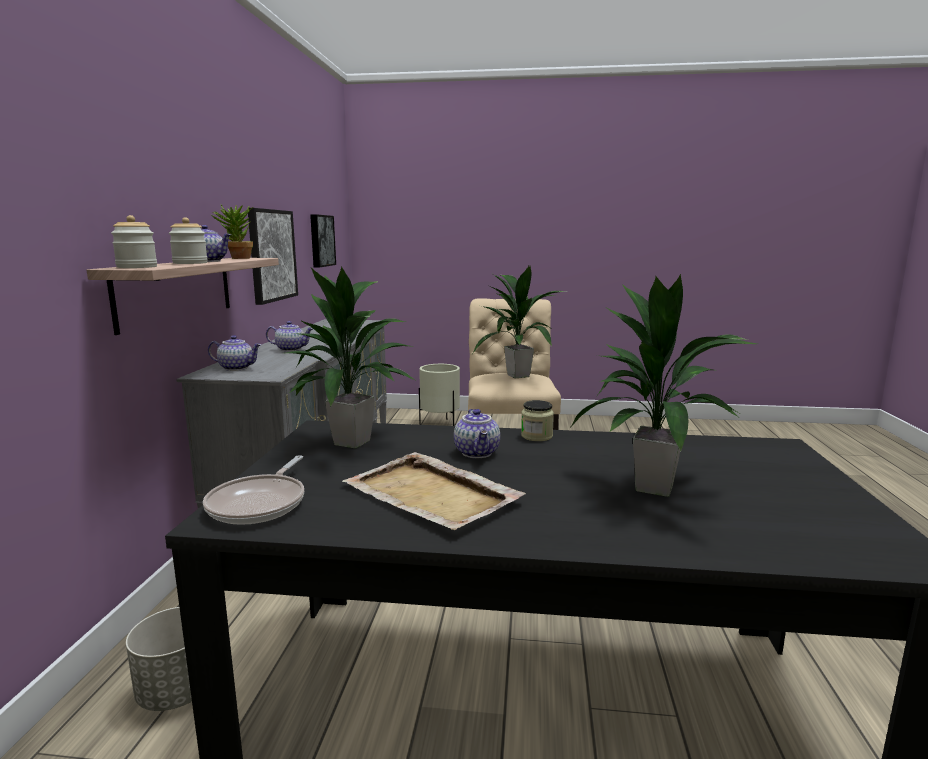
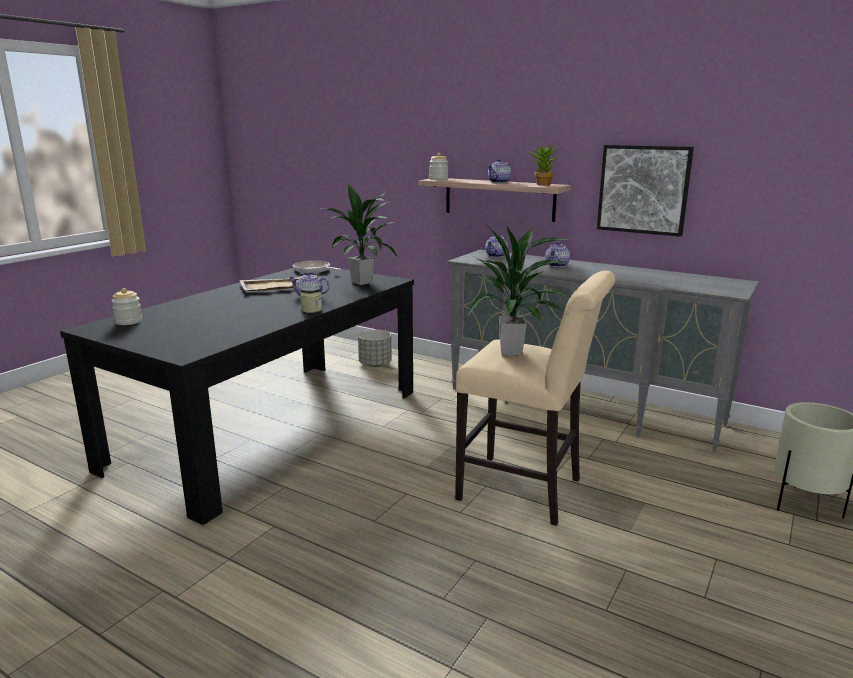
camera: 115 degrees right, 5 degrees up
(190, 263) = (474, 181): jar -> jar (129, 321)
(321, 240) = (799, 184): picture -> none
(655, 487) = (213, 314): potted plant -> none

